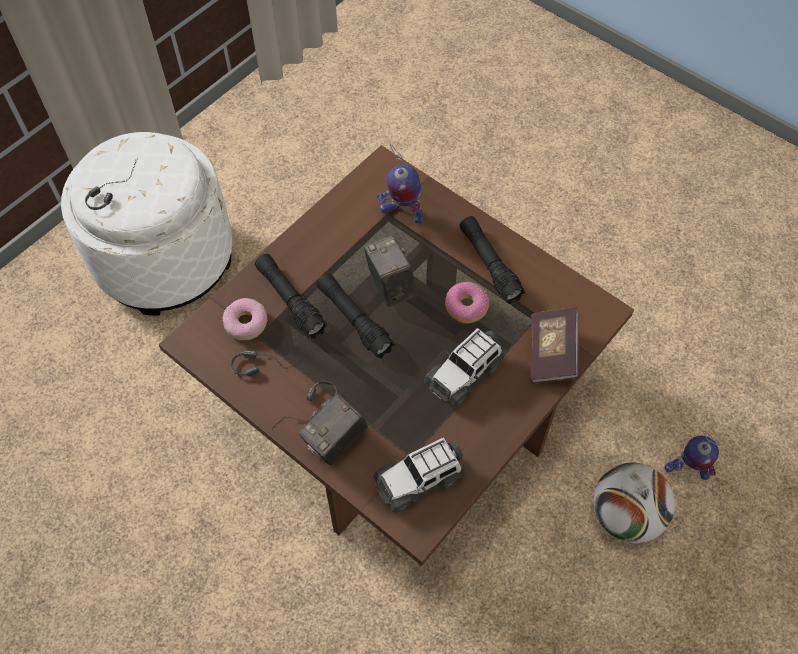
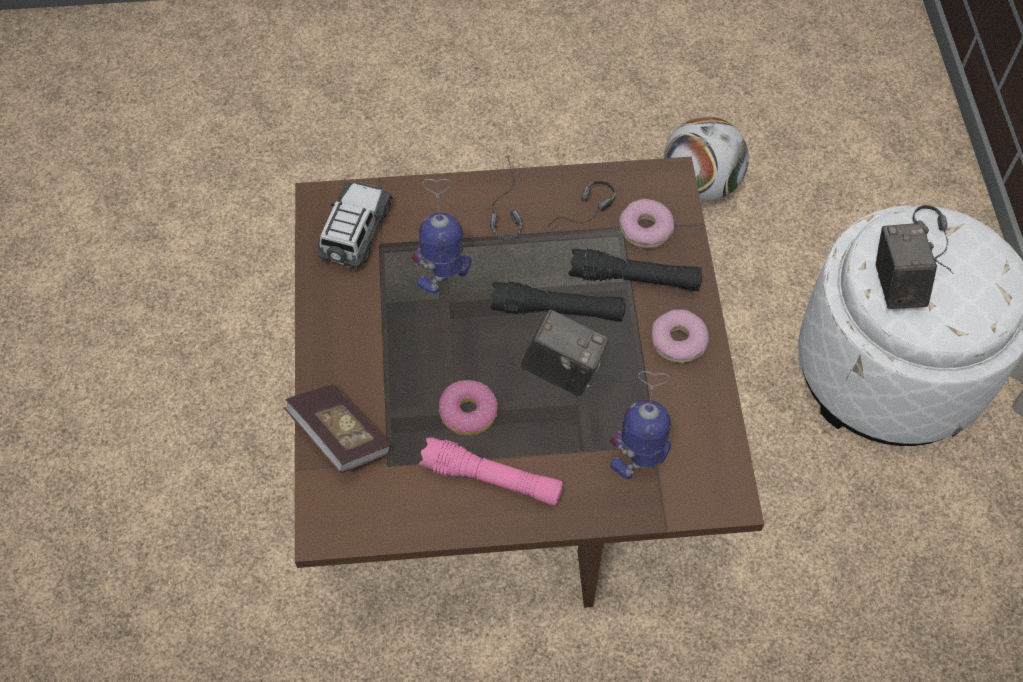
camera: 135 degrees right, 0 degrees up
(311, 249) = (678, 341): none -> donut
(336, 442) = (455, 205): camera -> camera (895, 285)
(464, 374) = (404, 347): toy car -> none
(489, 264) = (492, 479): black flashlight -> pink flashlight
(625, 515) = (199, 514): football -> football (700, 184)
(686, 470) = (167, 614): toy robot -> toy robot (446, 274)

